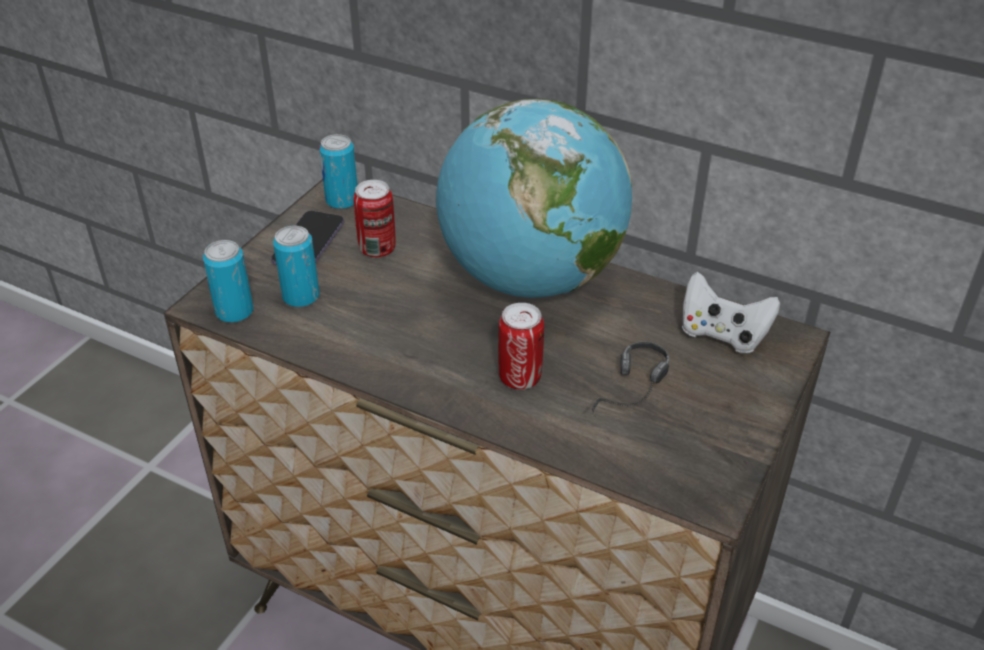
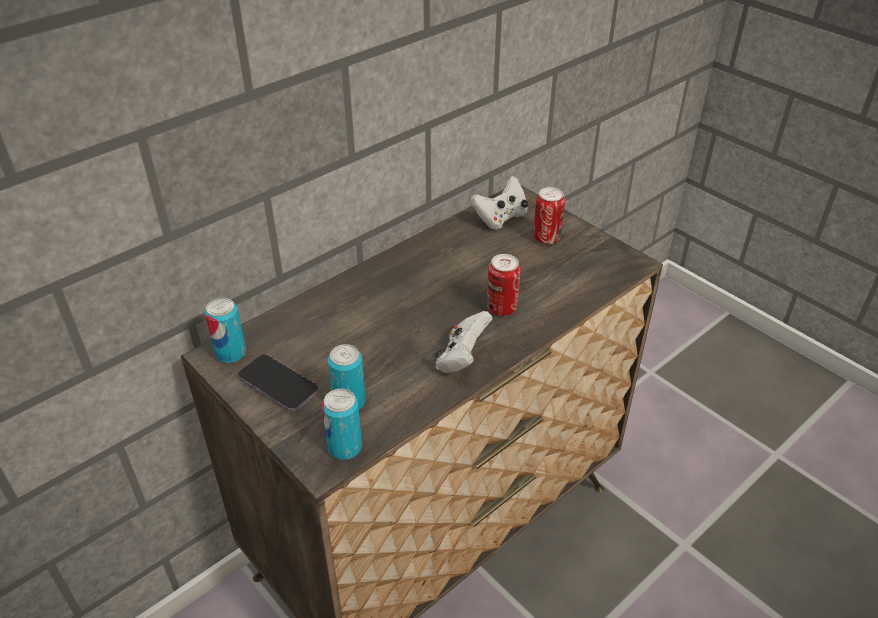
camera: 70 degrees left, 0 degrees up
(377, 249) = (314, 346): can -> can (546, 238)
(406, 364) = (462, 358): none -> white game controller
(530, 279) = (401, 278): globe -> none
(631, 396) = (538, 267): headphones -> none

